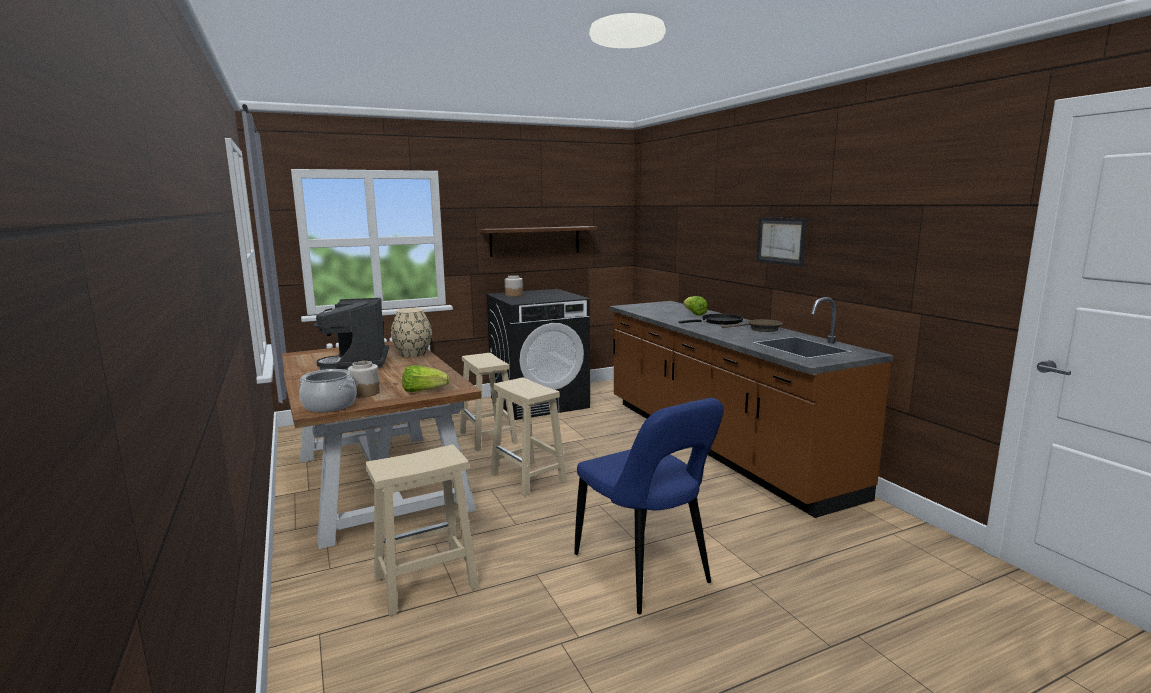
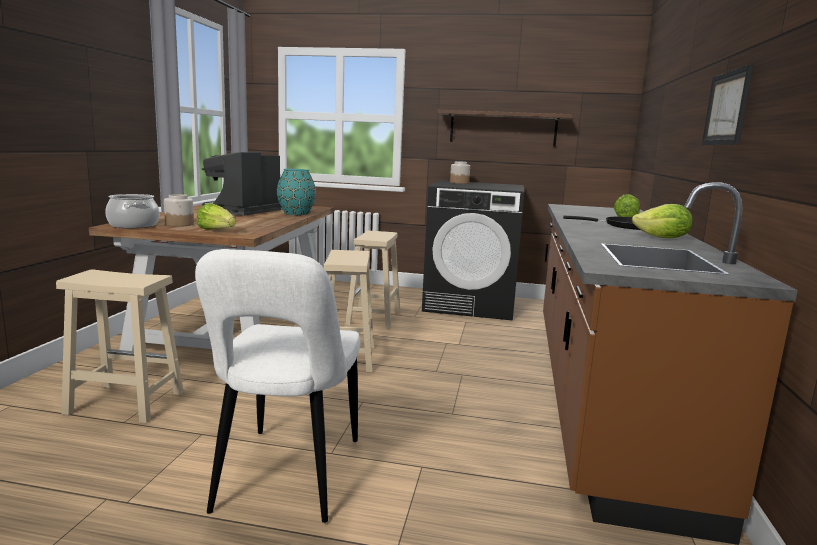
camera: 35 degrees right, 0 degrees up
(412, 354) = (296, 213): beige vase -> turquoise vase
(644, 572) = (286, 478): blue chair -> white chair
(760, 329) = (662, 238): brown frying pan -> lettuce

